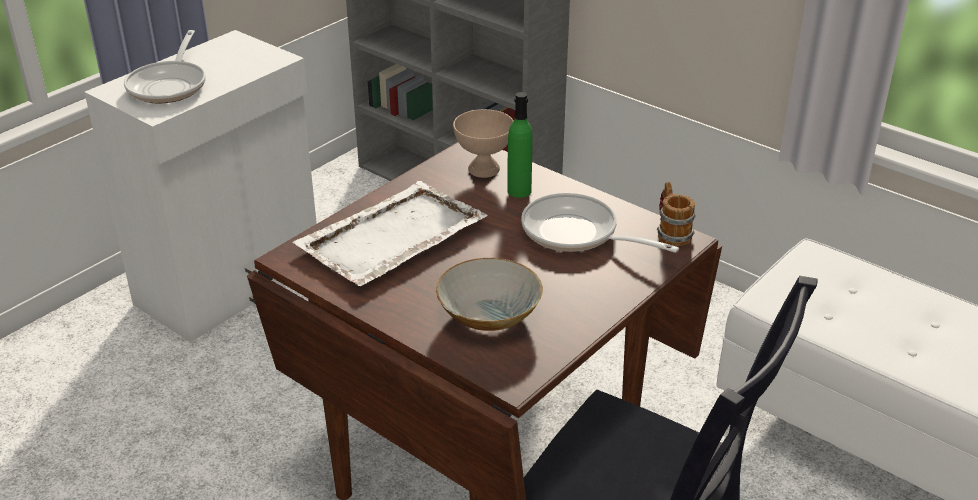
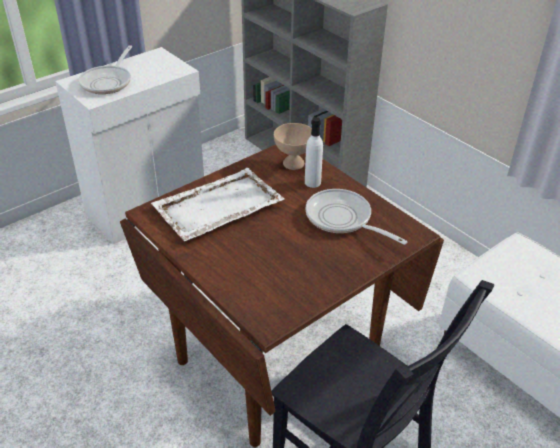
camera: 10 degrees right, 5 degrees up
(488, 315) = (264, 273): bowl -> none
(519, 191) = (312, 182): green bottle -> white bottle
(671, 232) = (408, 226): mug -> none

